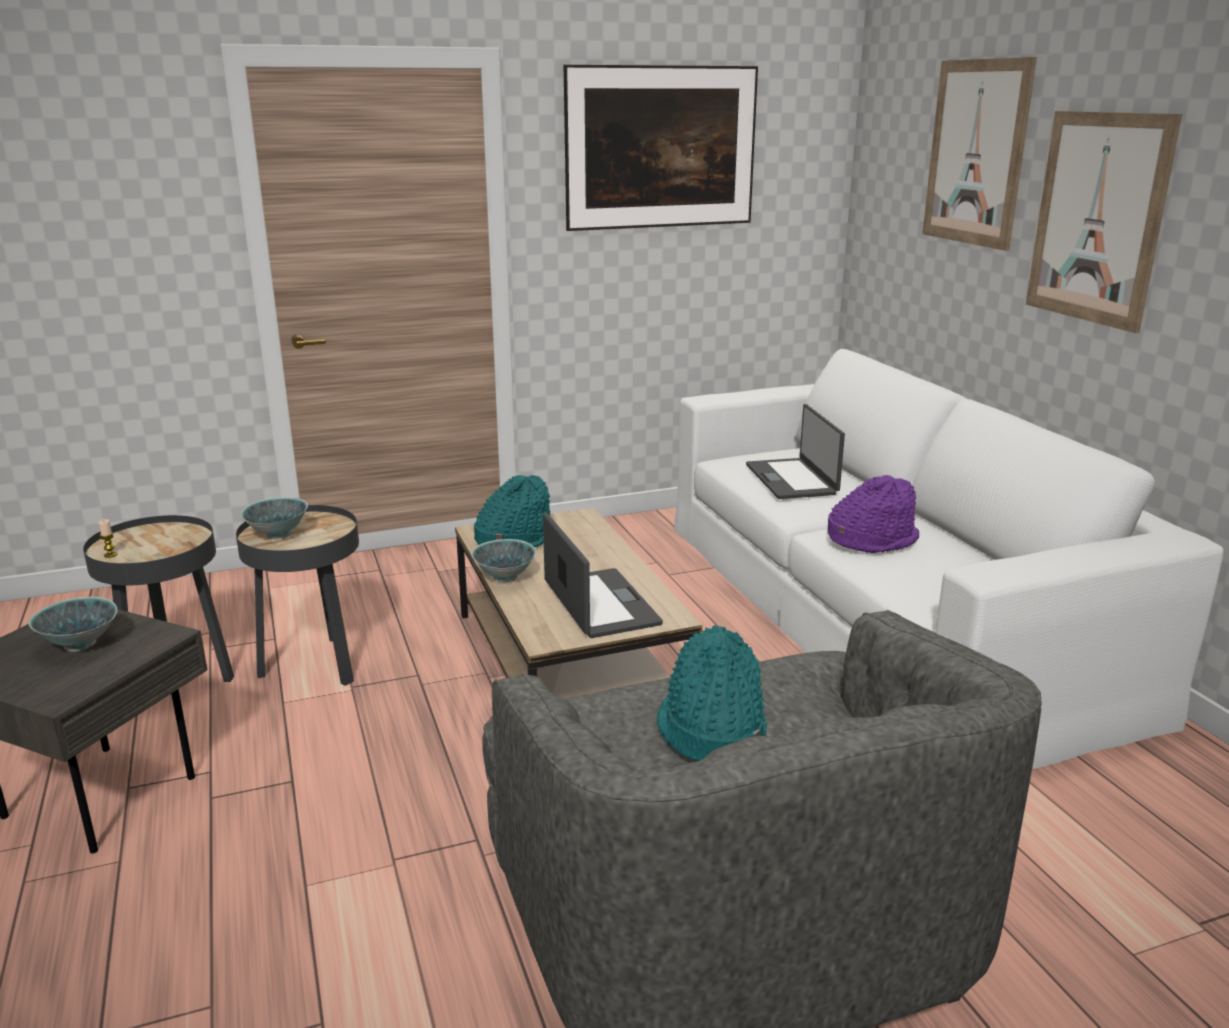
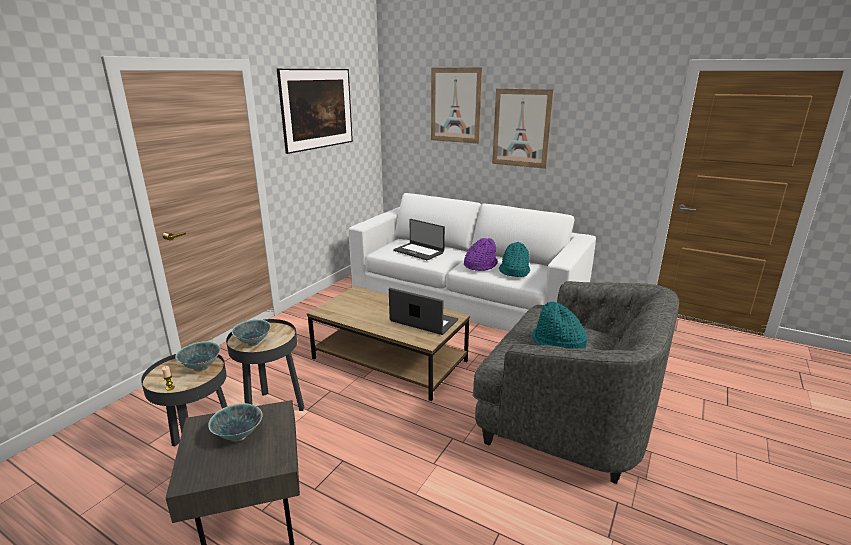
camera: 40 degrees left, 0 degrees up
(504, 577) = (368, 325): bowl -> bowl (201, 367)
(515, 539) = (344, 309): turquoise hat -> turquoise hat (514, 271)

